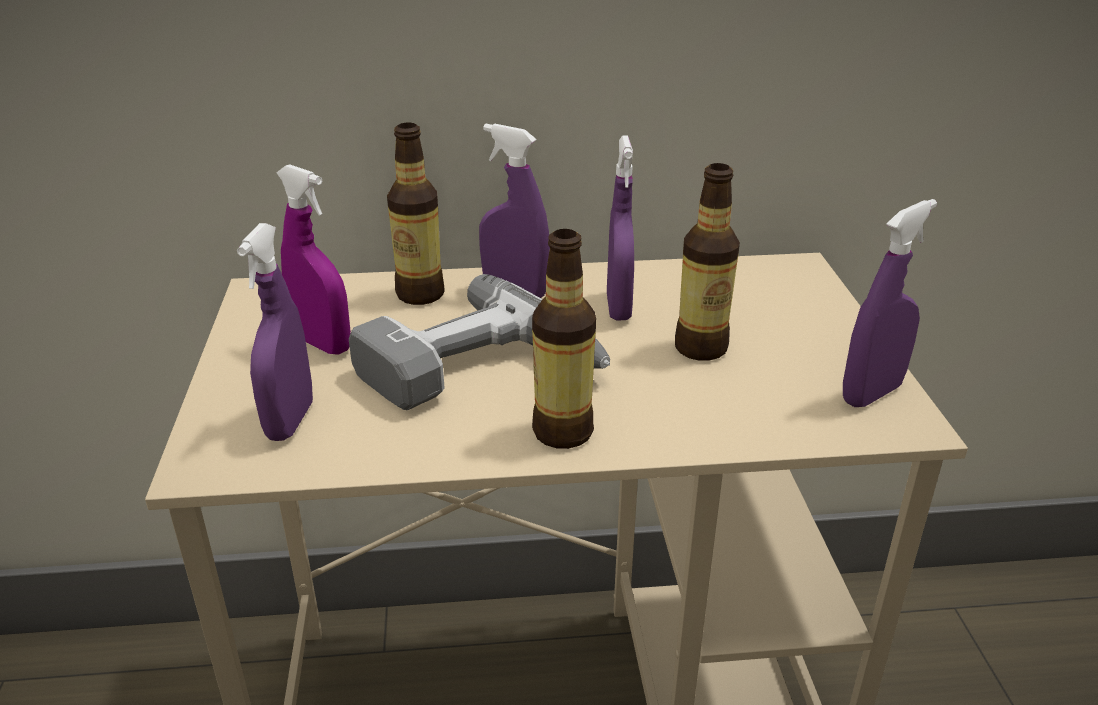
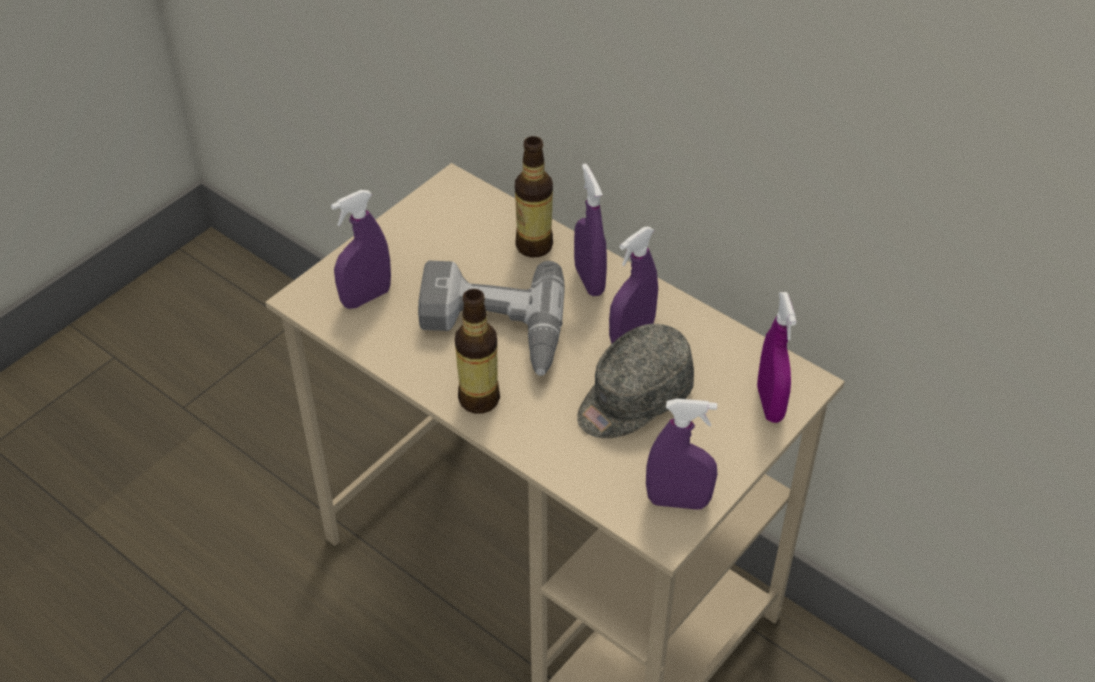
camera: 45 degrees right, 15 degrees up
(322, 344) = (438, 251): purple spray bottle -> purple spray bottle (769, 404)
(701, 348) = (633, 399): bottle -> grey cap

